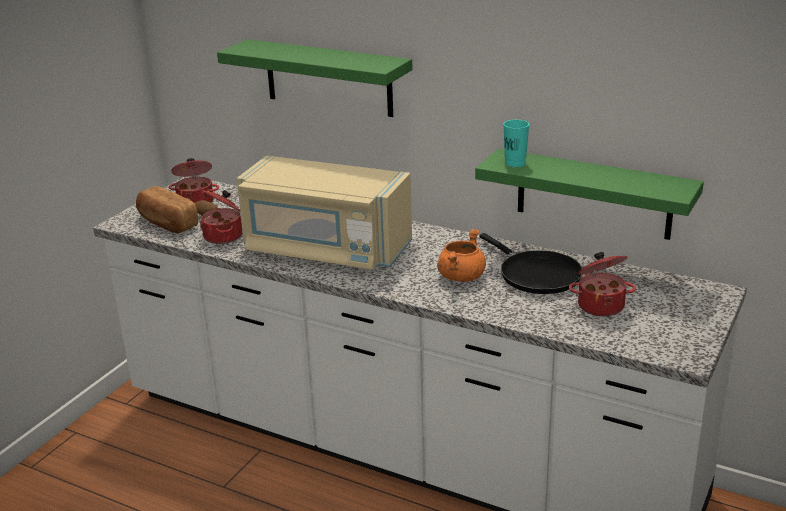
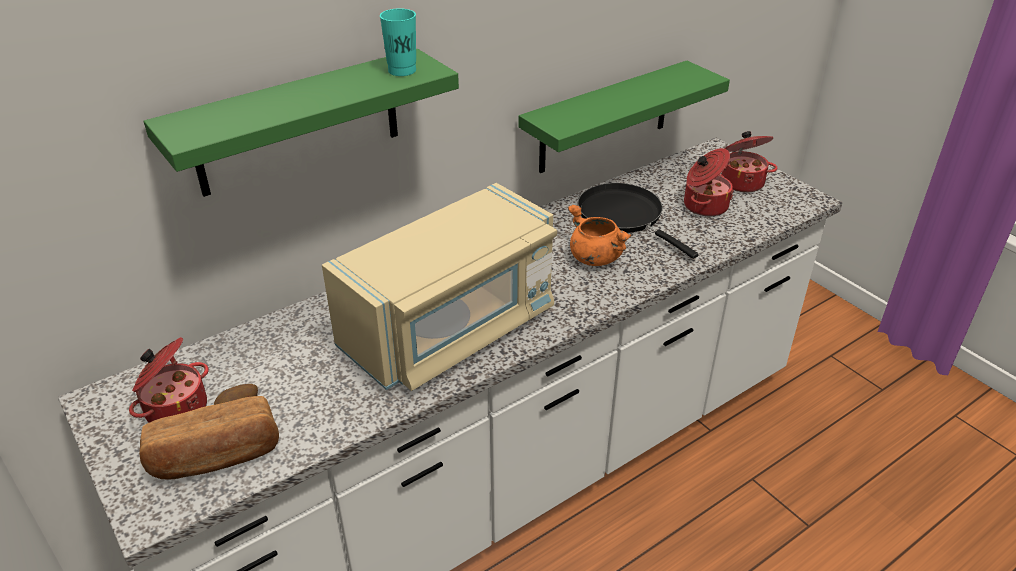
camera: 65 degrees left, 10 degrees up
(224, 236) = (325, 406): cooking pot -> cooking pot (742, 182)
(515, 163) = (570, 118): turquoise cup -> turquoise cup (402, 70)
(536, 275) = (624, 216): black frying pan -> black frying pan turned 120 degrees counterclockwise

